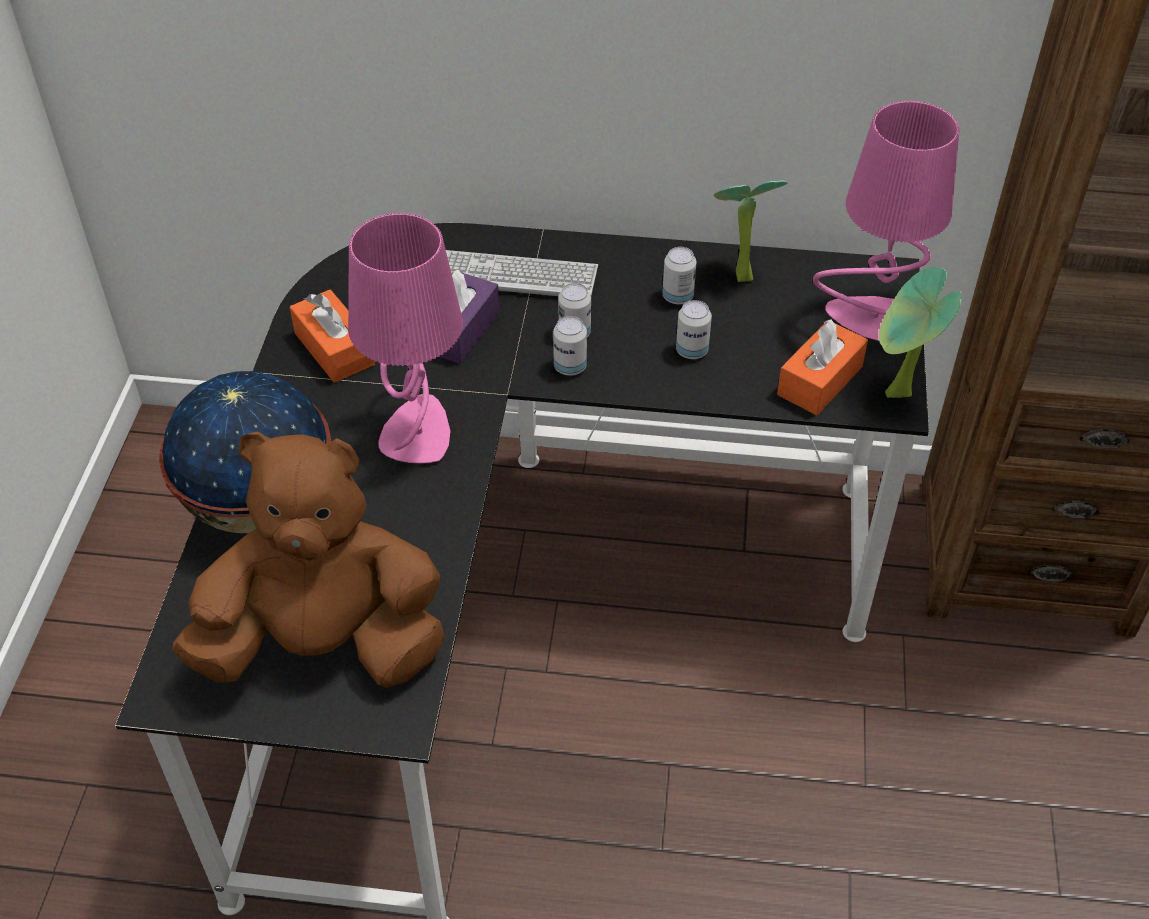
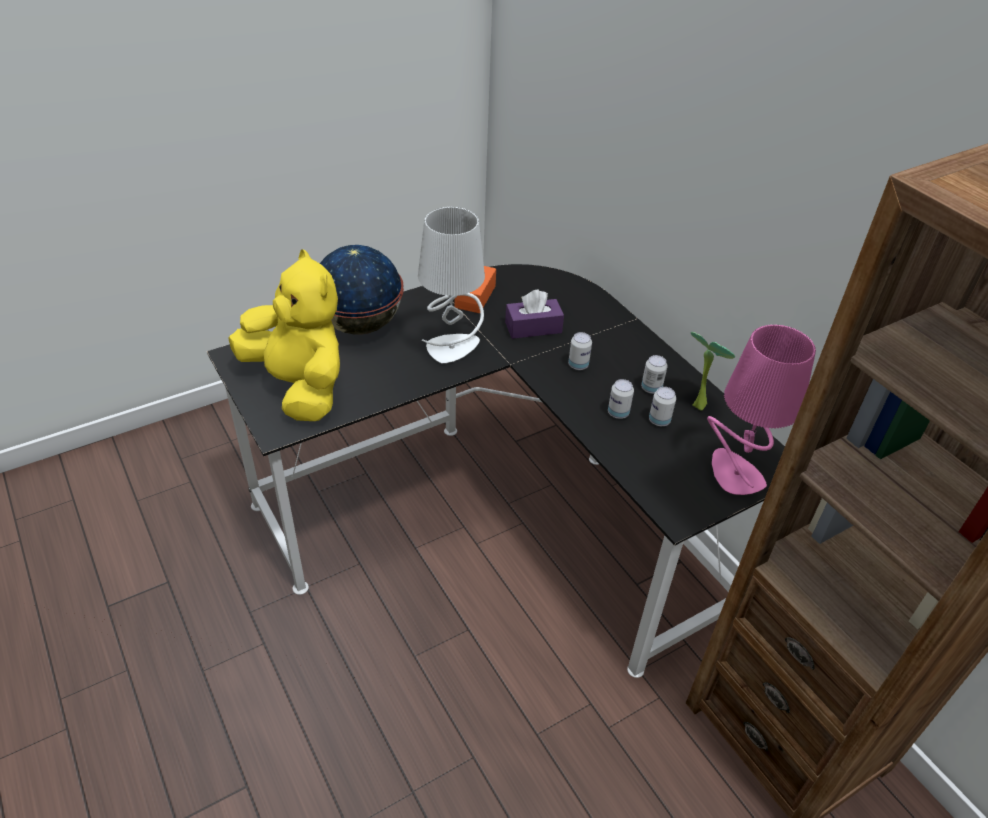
camera: 50 degrees right, 5 degrees down
(325, 644) = (299, 386): brown plush toy -> yellow plush toy
(416, 432) = (452, 348): pink table lamp -> white table lamp
(517, 276) = (592, 326): keyboard -> none
(570, 367) = (553, 375): can -> can (659, 421)
(820, 381) = (658, 475): orange tissue box -> none
(896, 397) = (685, 515): potted plant -> none

